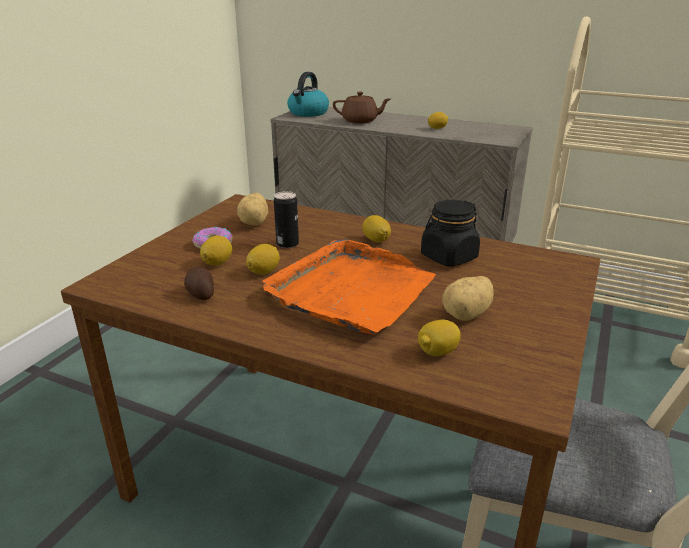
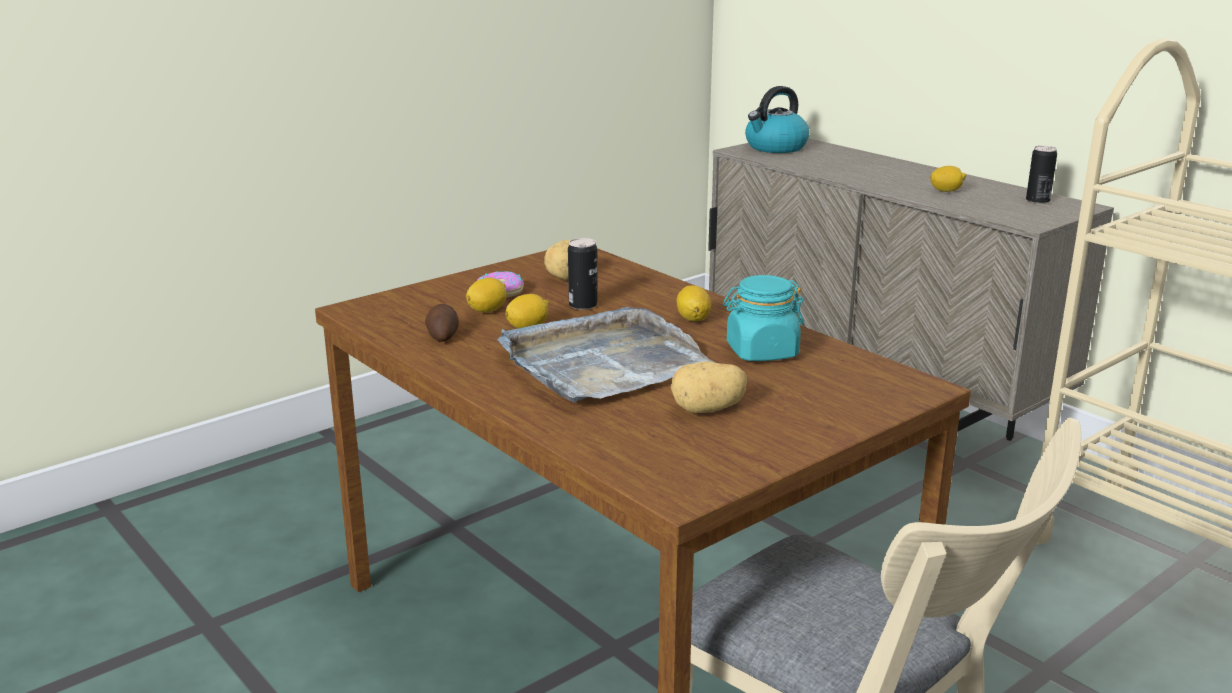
camera: 25 degrees right, 5 degrees down
(351, 291) = (603, 363): orange tray -> grey tray
(360, 121) = (840, 167): brown teapot -> none
(437, 352) = (630, 433): lemon -> none
(448, 257) = (761, 352): black jar -> turquoise jar
(491, 128) = (1037, 201): none -> can

